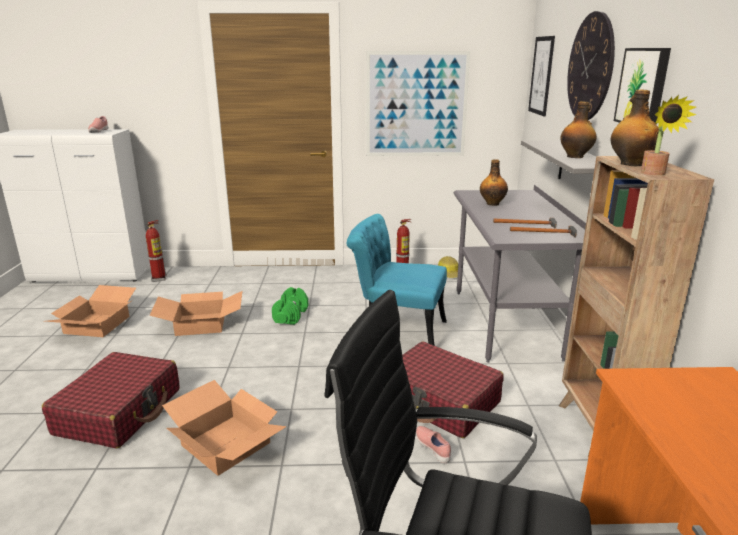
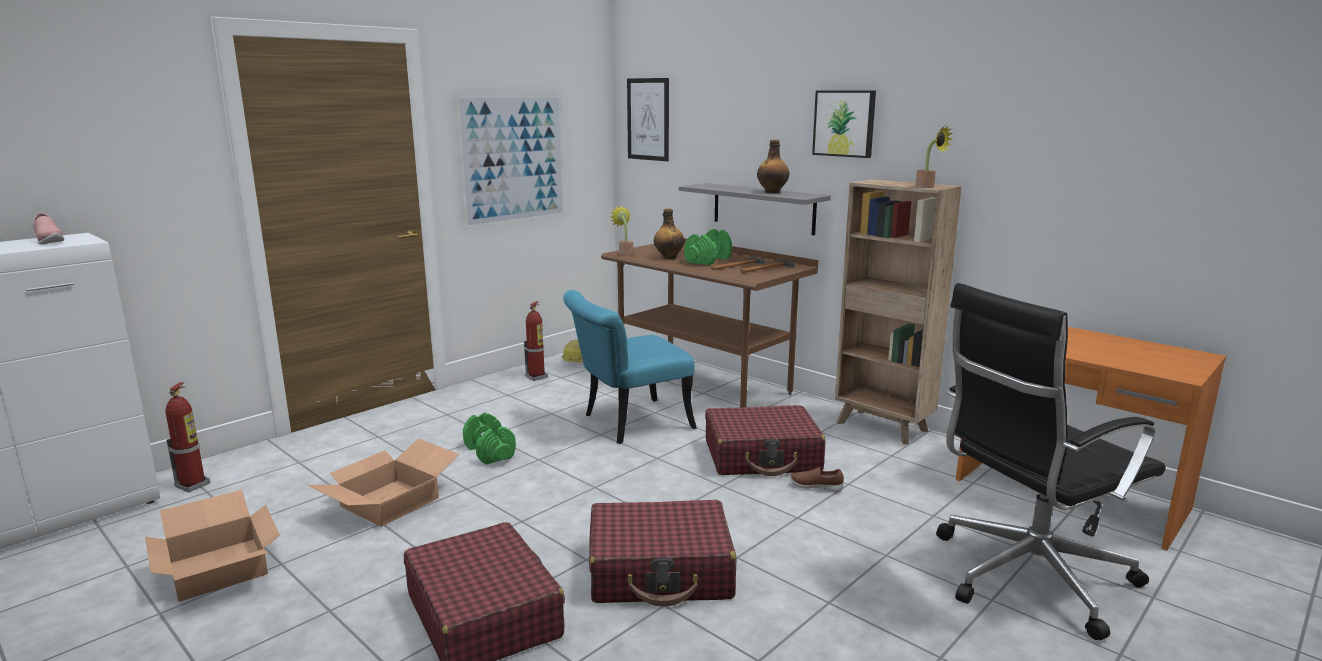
camera: 45 degrees left, 5 degrees down
(227, 444) = (661, 571): cardboard box -> red suitcase
(433, 448) = (816, 487): pink shoe -> brown shoe
(469, 193) = (624, 253): none -> potted plant
(505, 323) = (703, 384): grey desk -> brown desk
(517, 213) = (708, 260): none -> green dumbbell
(590, 67) = (750, 108): wall clock -> none
(630, 164) = (891, 184): bottle -> none

